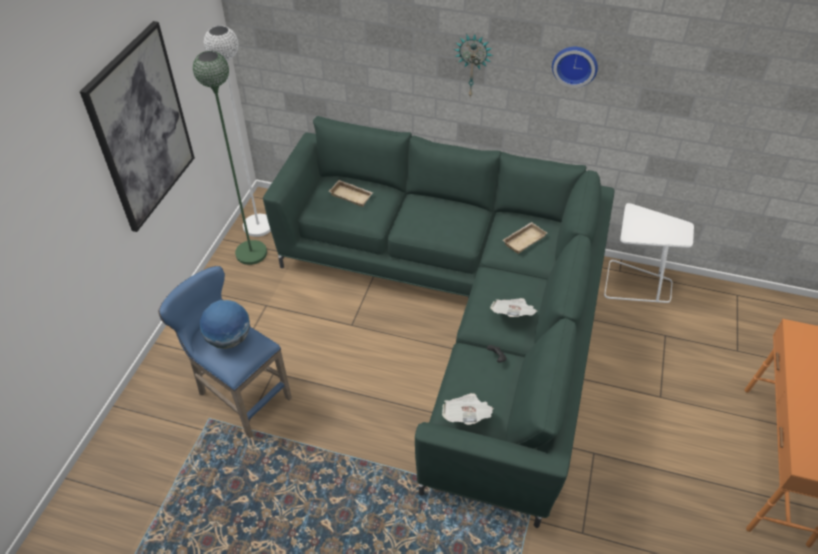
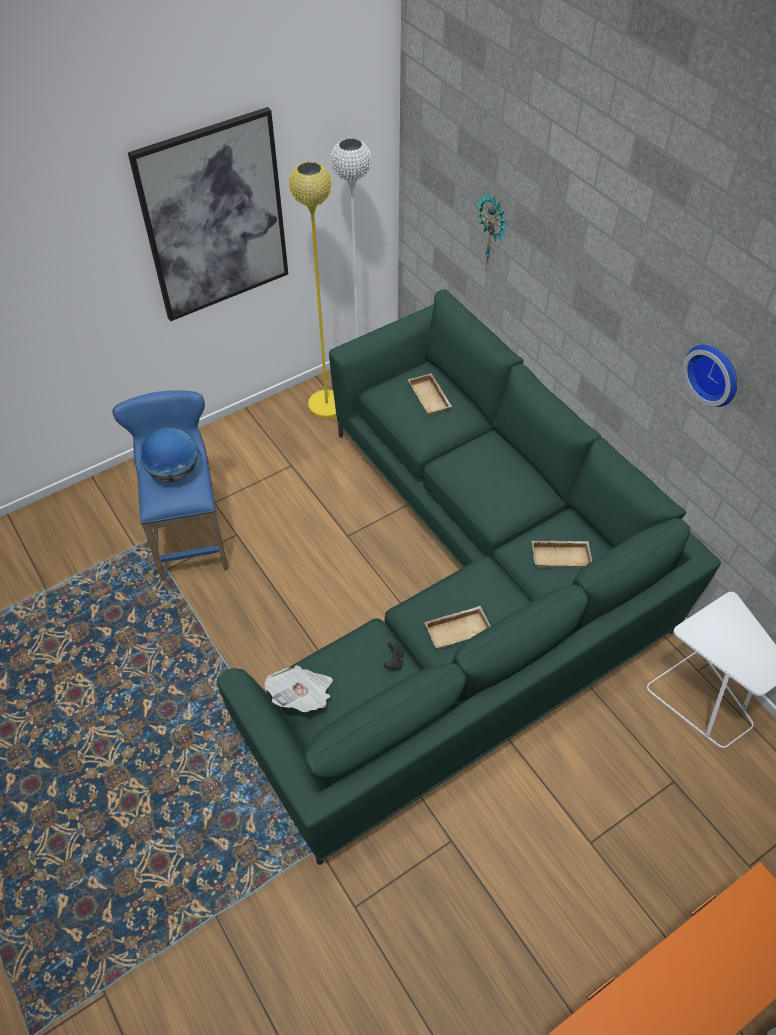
camera: 40 degrees right, 5 degrees up
(251, 253) = (327, 405): green floor lamp -> yellow floor lamp
(473, 65) = (607, 311): wall clock -> wall clock (493, 233)
(512, 315) = (458, 629): newspaper -> beige tray

